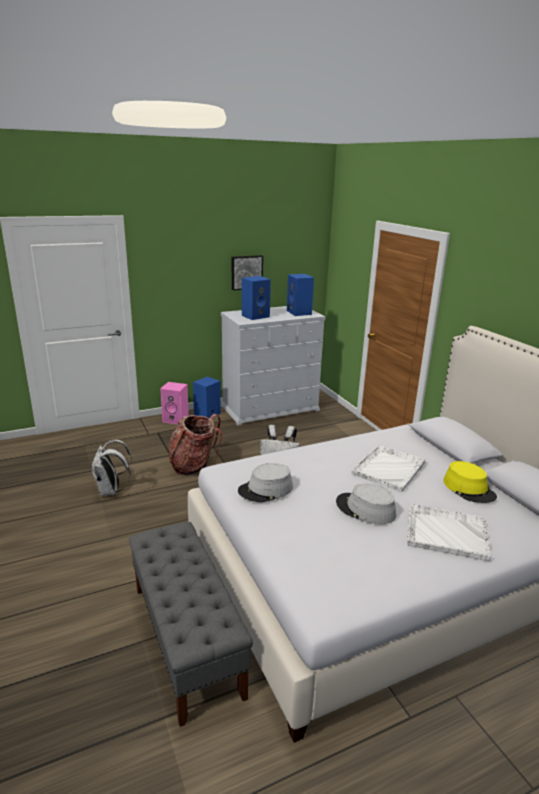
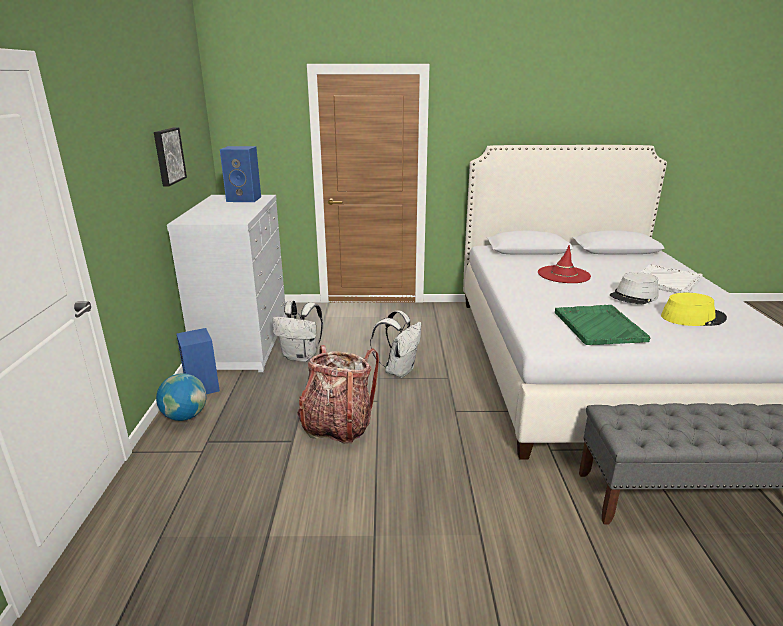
camera: 65 degrees left, 0 degrees up
(111, 491) = (351, 518): white backpack -> white backpack (301, 356)
(176, 419) = (185, 416): pink speaker -> globe
(255, 316) = (223, 214): blue speaker -> none
(265, 490) = (598, 326): grey hat -> green tray
(389, 468) = (563, 275): white tray -> red hat
(469, 489) = (601, 261): yellow hat -> yellow hat (692, 317)

